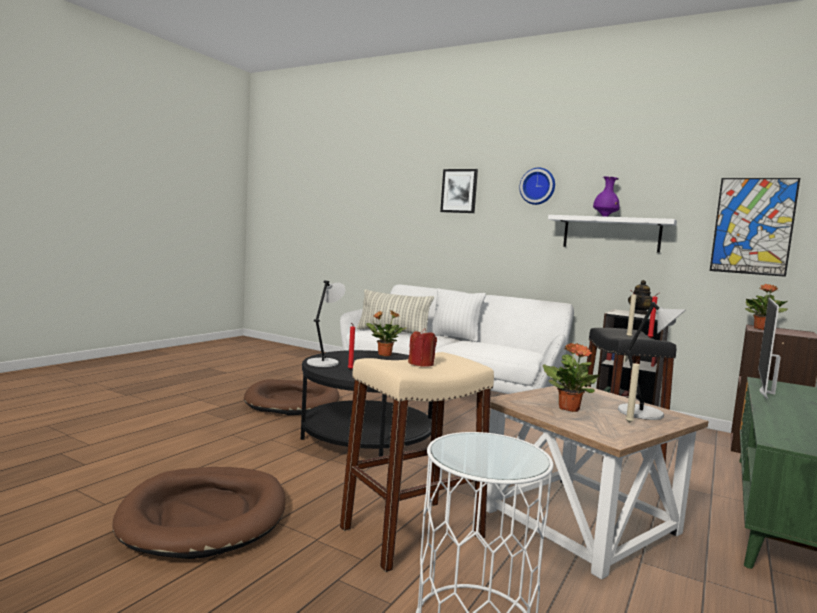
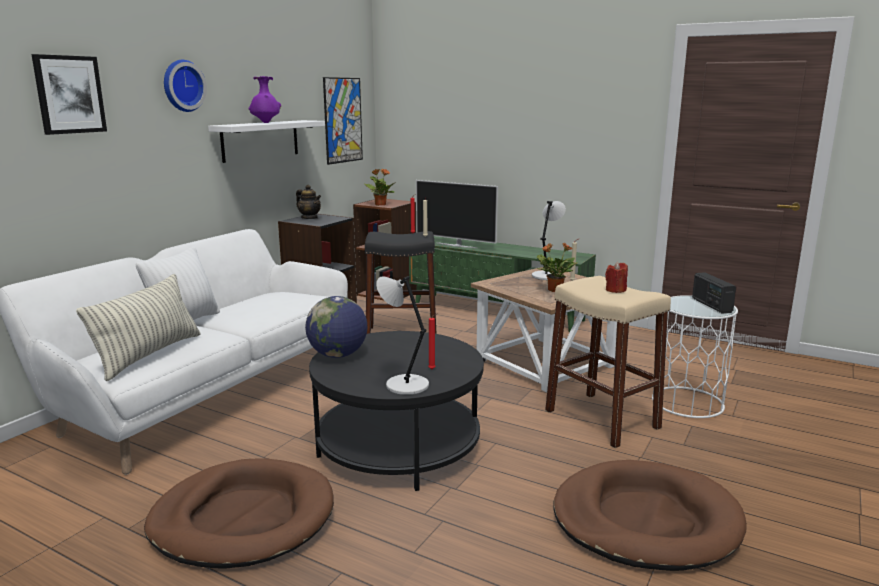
camera: 90 degrees left, 10 degrees up
(384, 354) = (338, 355): potted plant -> globe
(491, 461) = (711, 305): none -> radio

